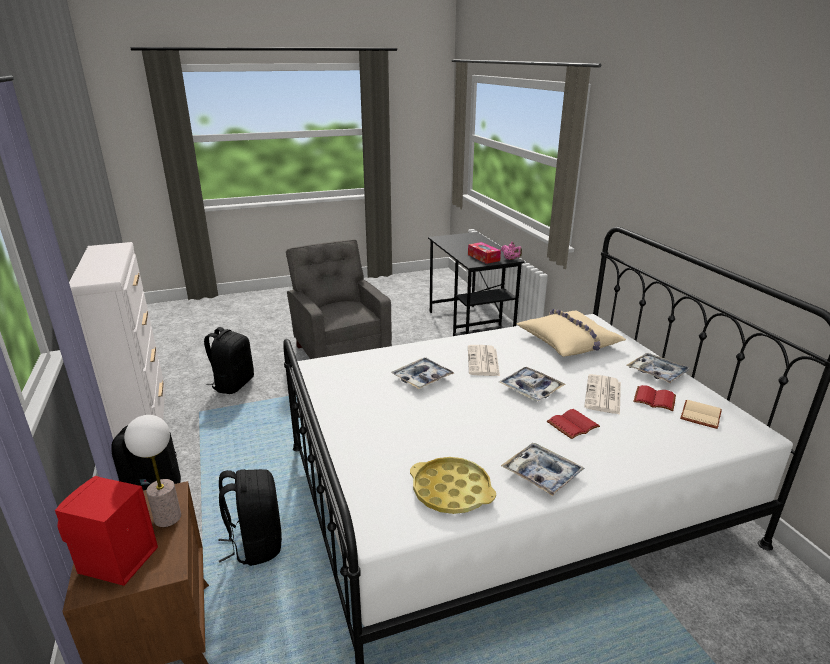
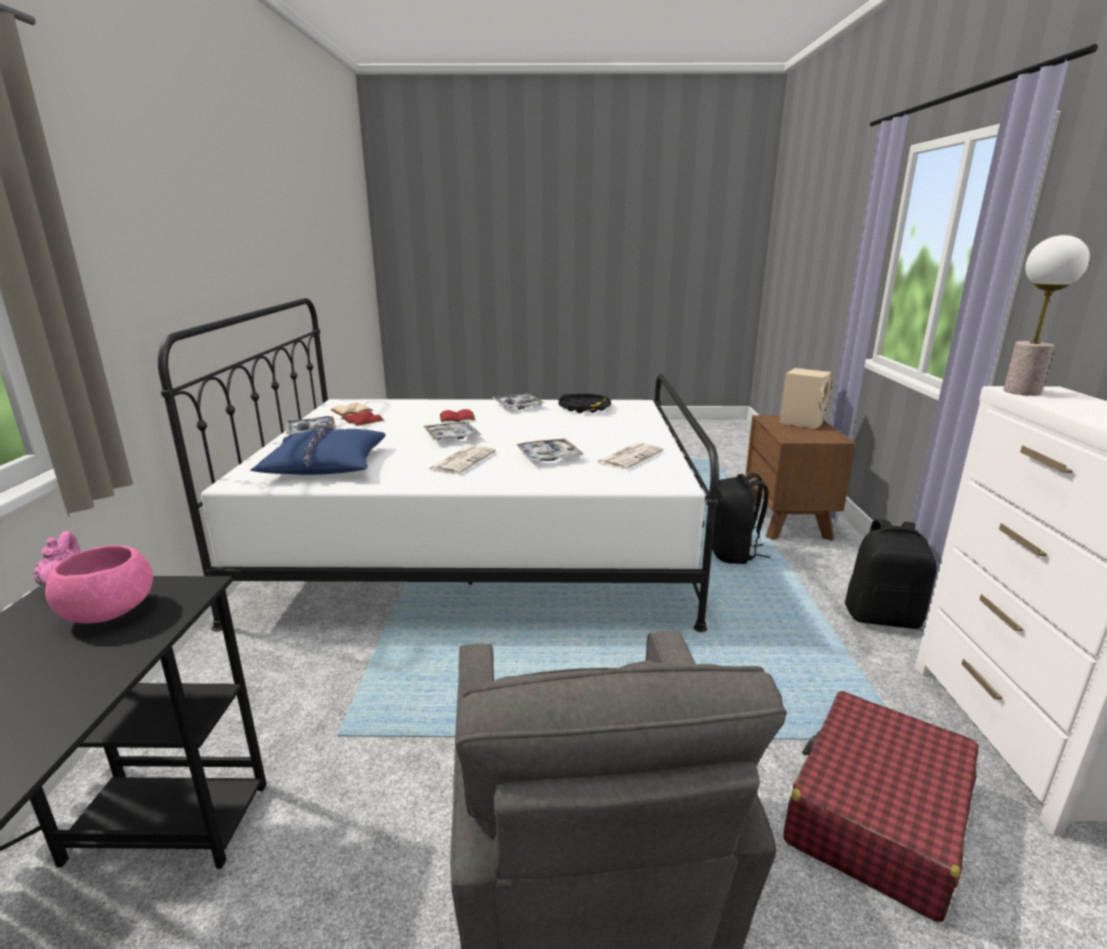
camera: 160 degrees left, 5 degrees down
(116, 562) = (802, 422): red speaker -> beige speaker
(167, 518) = (782, 431): table lamp -> table lamp (1021, 391)
(233, 384) = (876, 815): black backpack -> red suitcase
(451, 491) = (584, 407): yellow tray -> black tray
(483, 257) = (109, 612): tissue box -> pink bowl
(569, 341) = (325, 464): beige pillow -> blue pillow
(603, 395) = (396, 427): newspaper -> newspaper (629, 457)

